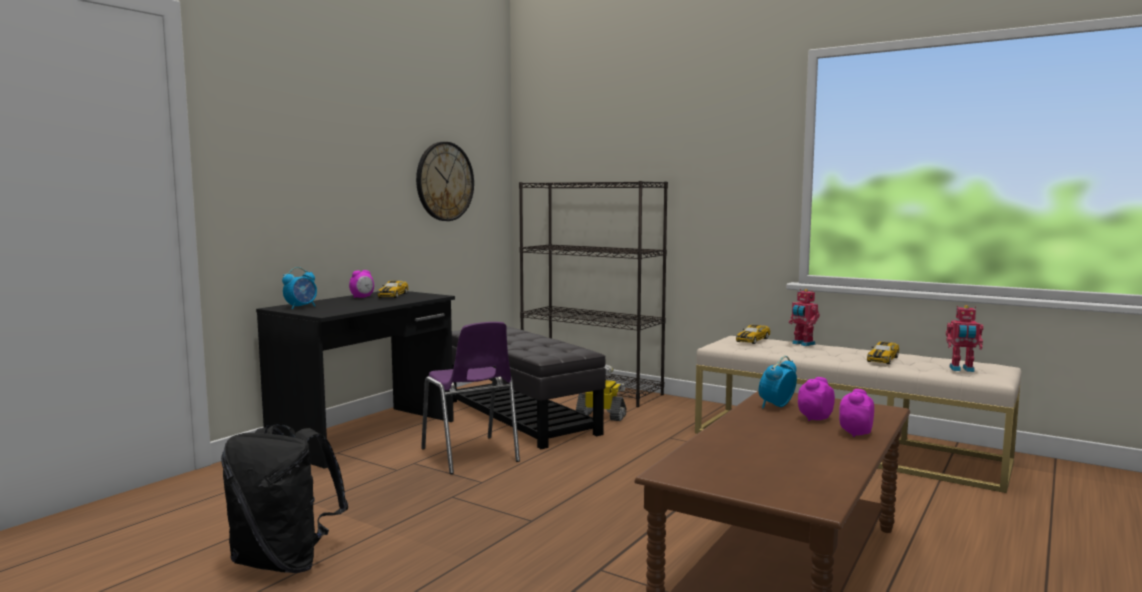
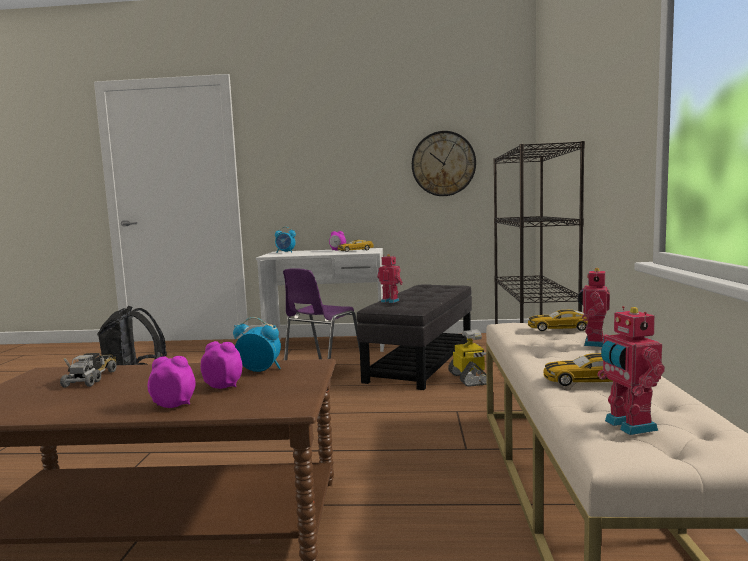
camera: 60 degrees right, 0 degrees up
(366, 435) = (327, 345): black desk -> white desk
(527, 349) = (390, 301): none -> toy robot
(730, 454) = (92, 378): none -> toy truck

